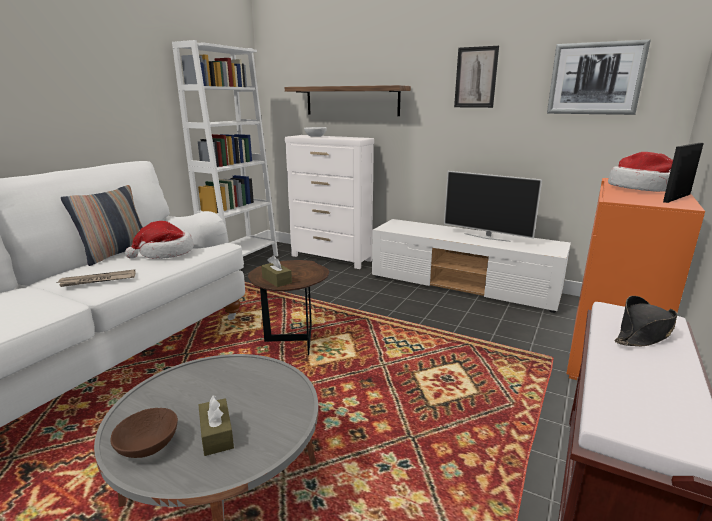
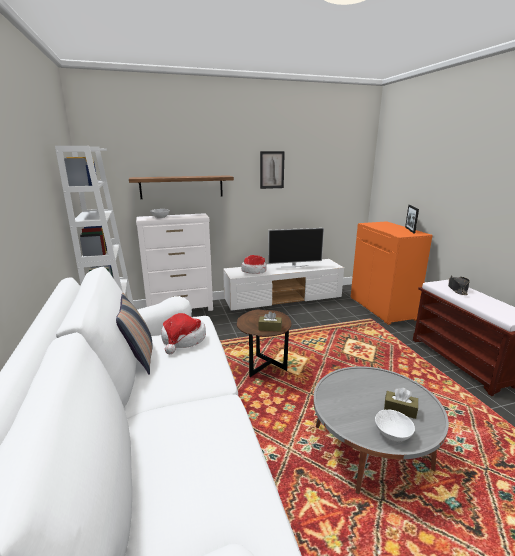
camera: 45 degrees left, 0 degrees up
(97, 280) = (199, 377): newspaper -> none
(149, 446) = (392, 433): brown bowl -> white bowl
(595, 79) = (332, 171): picture -> none
(640, 188) = (387, 227): hat -> hat (254, 271)

